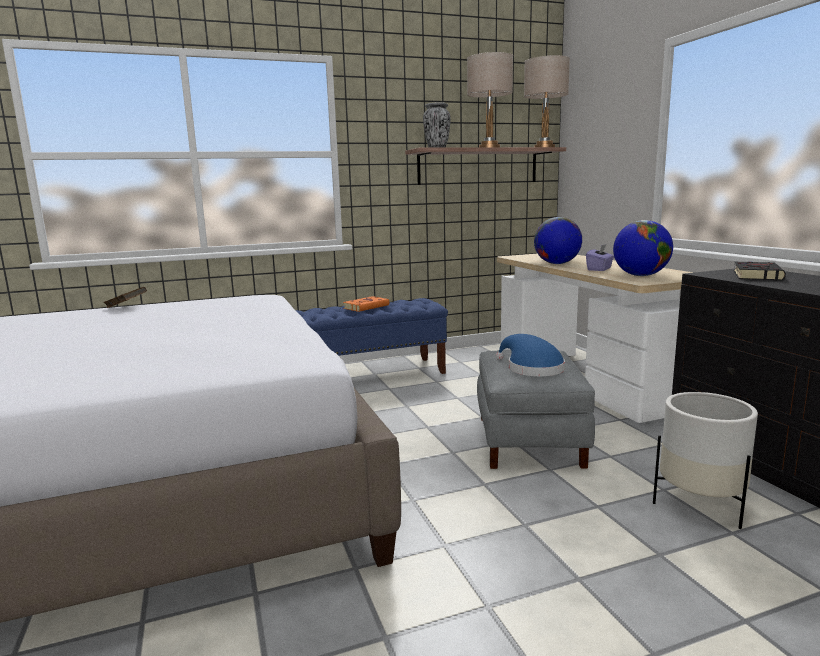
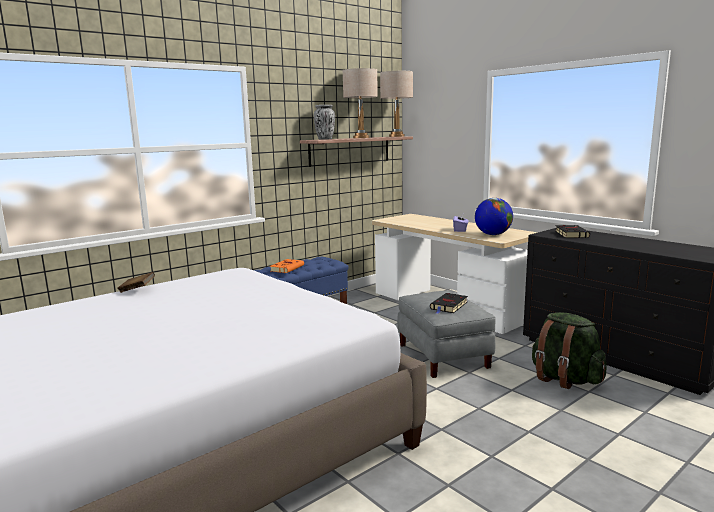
camera: 20 degrees left, 0 degrees up
(531, 368) = (448, 306): blue hat -> black book
(557, 263) = (425, 226): globe -> none
(700, 505) = (564, 379): white planter -> green backpack

